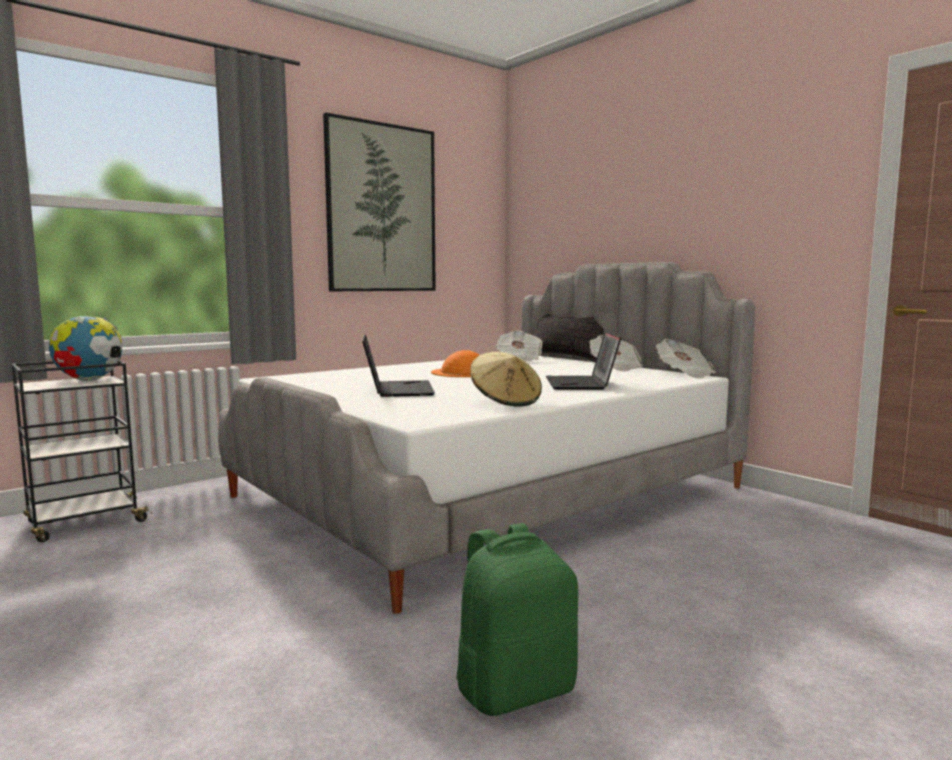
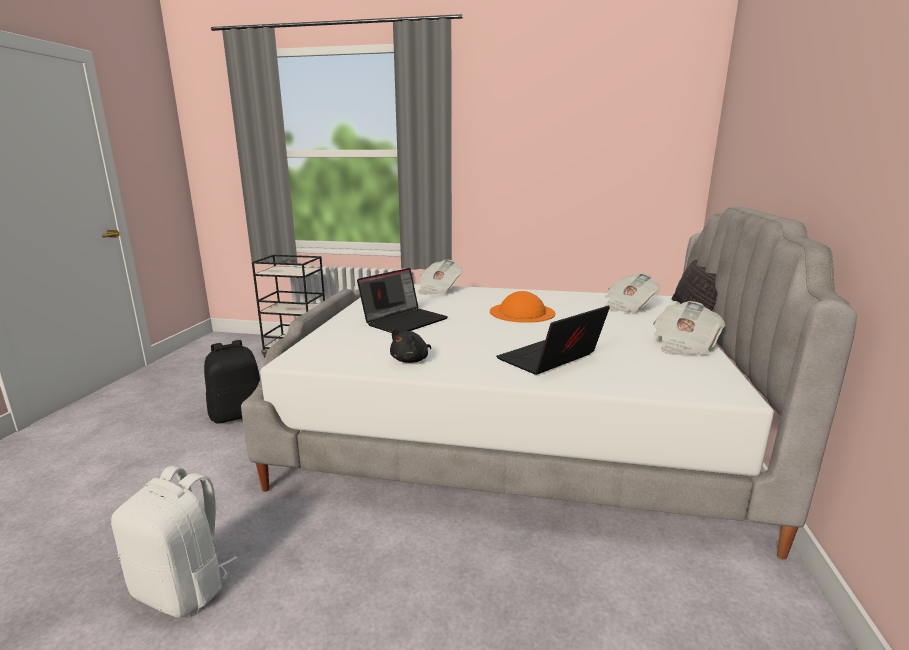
camera: 50 degrees right, 10 degrees up
(89, 380) = (299, 270): globe -> none
(173, 591) = (238, 414): none -> black backpack
(382, 208) = (548, 139): picture -> none
(505, 401) = (411, 360): beige hat -> black plush toy
(515, 689) = (184, 589): green backpack -> white backpack
(684, 374) = (726, 383): newspaper -> newspaper (438, 290)

